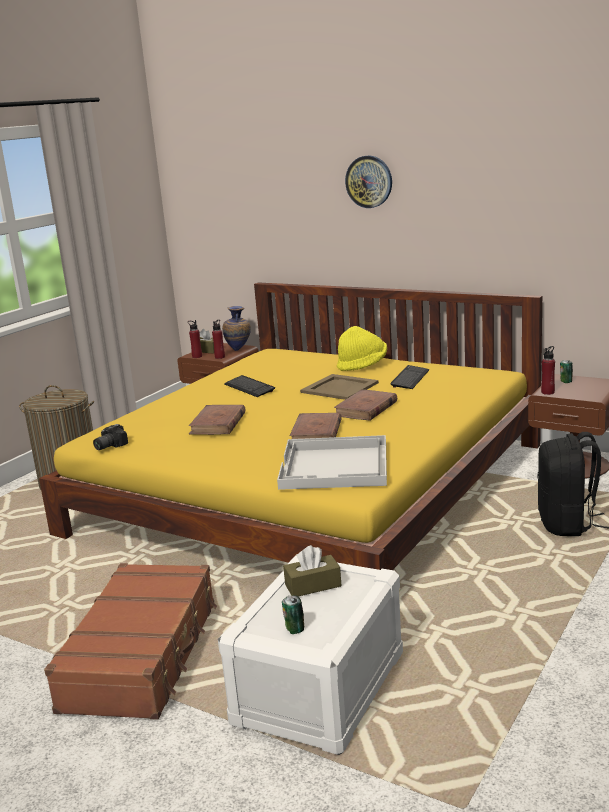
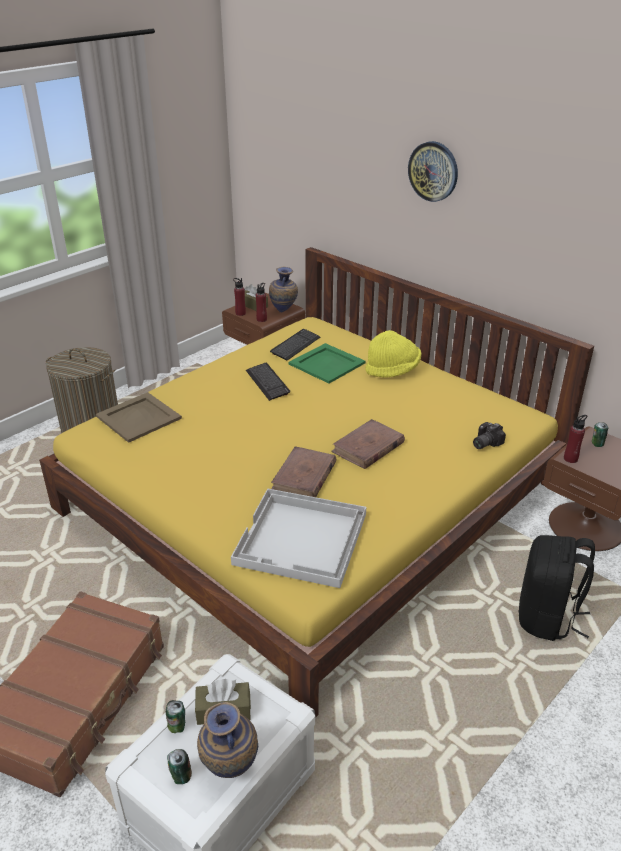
camera: 10 degrees right, 15 degrees up
(108, 446) = (101, 448): camera -> camera (484, 443)
(218, 424) = (214, 438): brown book -> none
(274, 602) = (177, 727): none -> can
(298, 370) = (326, 363): none -> green tray
(338, 617) = (229, 770): none -> vase
(339, 387) = (356, 402): beige tray -> beige tray (139, 417)
(410, 378) = (432, 404): keyboard -> keyboard (295, 345)

